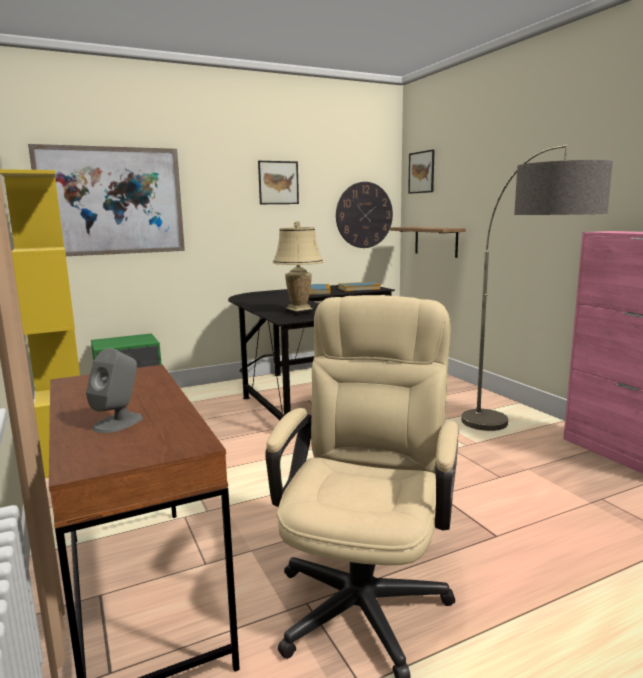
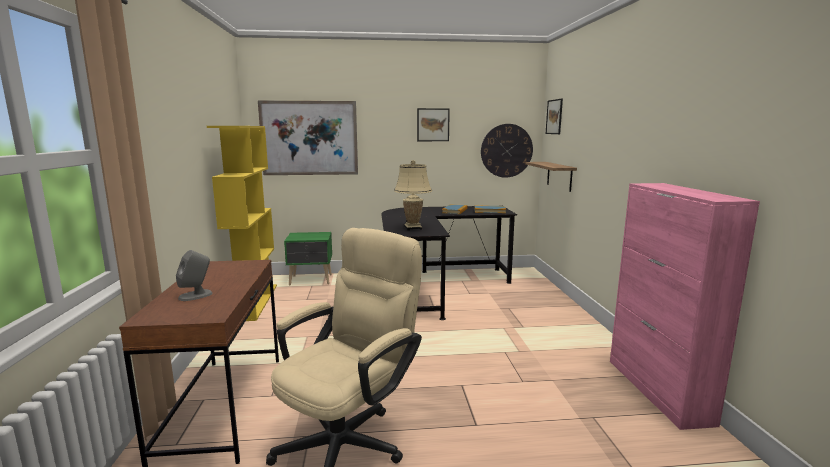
camera: 20 degrees right, 0 degrees up
(519, 443) = (566, 358): floor lamp -> none

